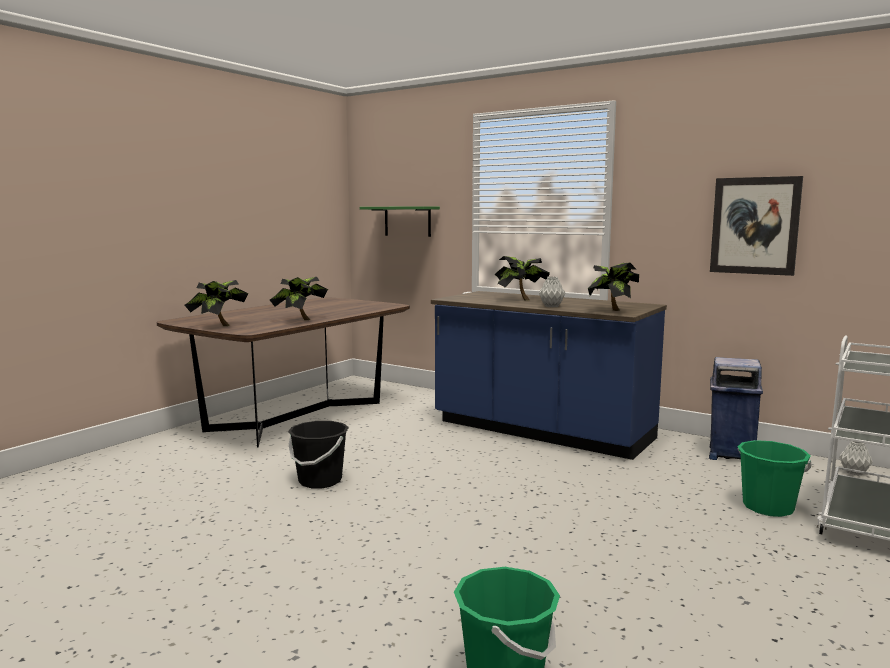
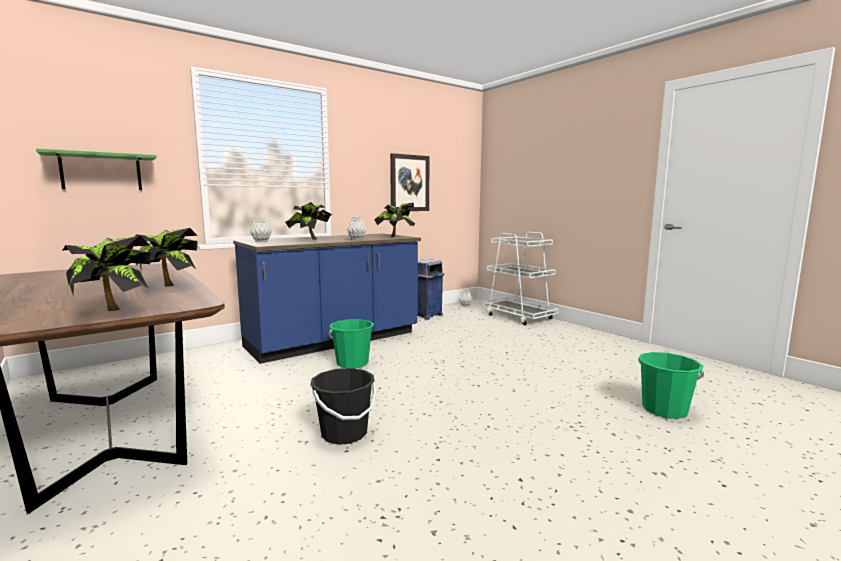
camera: 70 degrees left, 0 degrees up
(473, 295) = (261, 241): none -> grey vase
(768, 507) = (493, 325): green bucket -> green bucket (352, 363)

